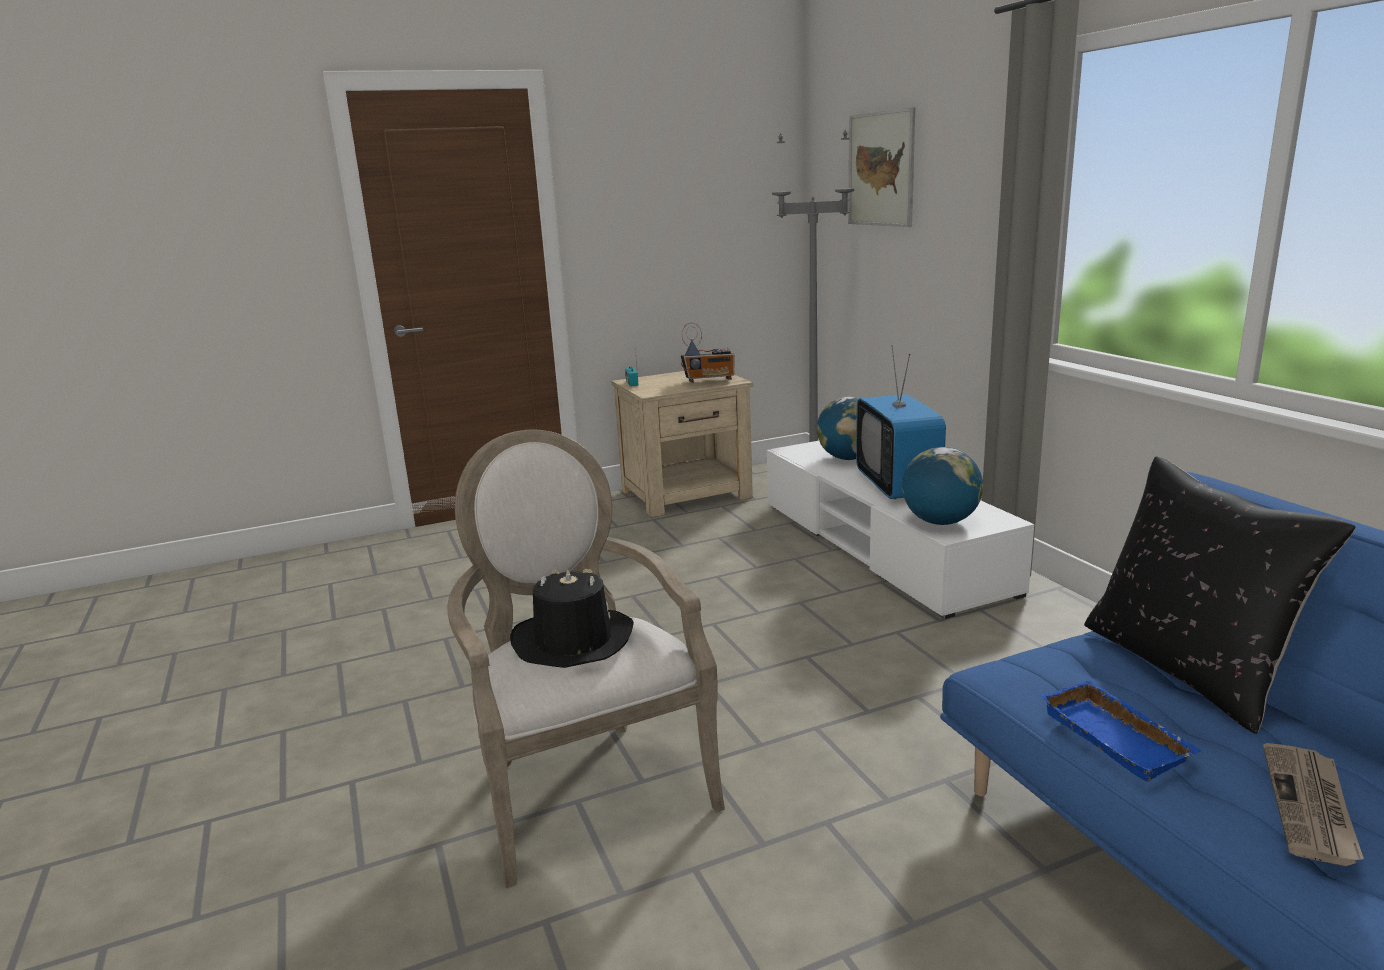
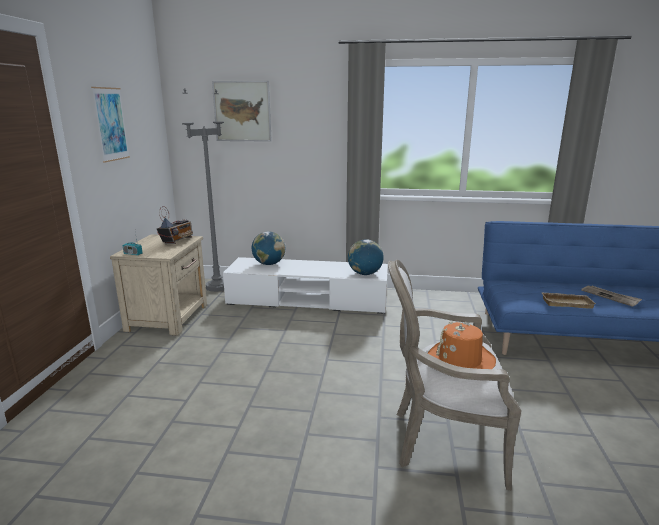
camera: 60 degrees left, 0 degrees up
(572, 640) = (460, 360): black hat -> orange hat
(656, 196) = (111, 124): none -> picture
(897, 486) = (317, 267): television -> none
(1119, 737) = (566, 303): blue tray -> beige tray
(1187, 668) = (529, 282): black pillow -> none

